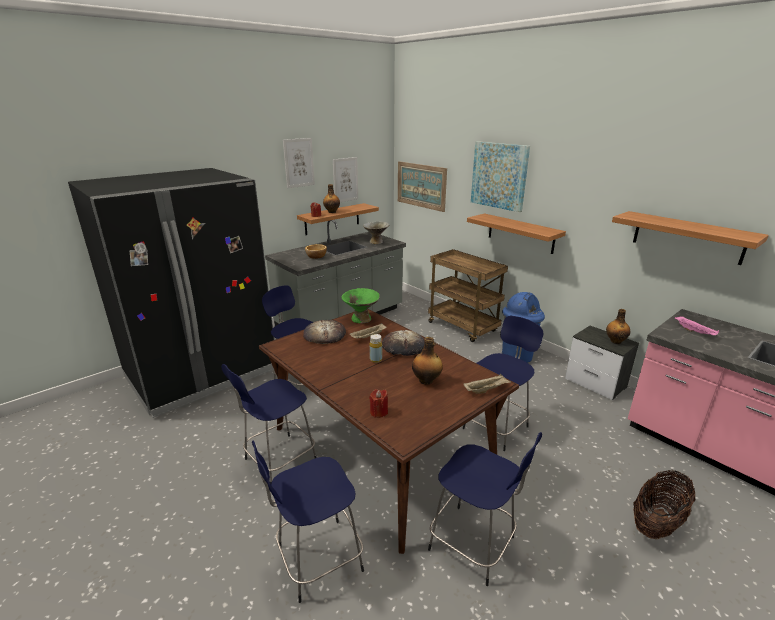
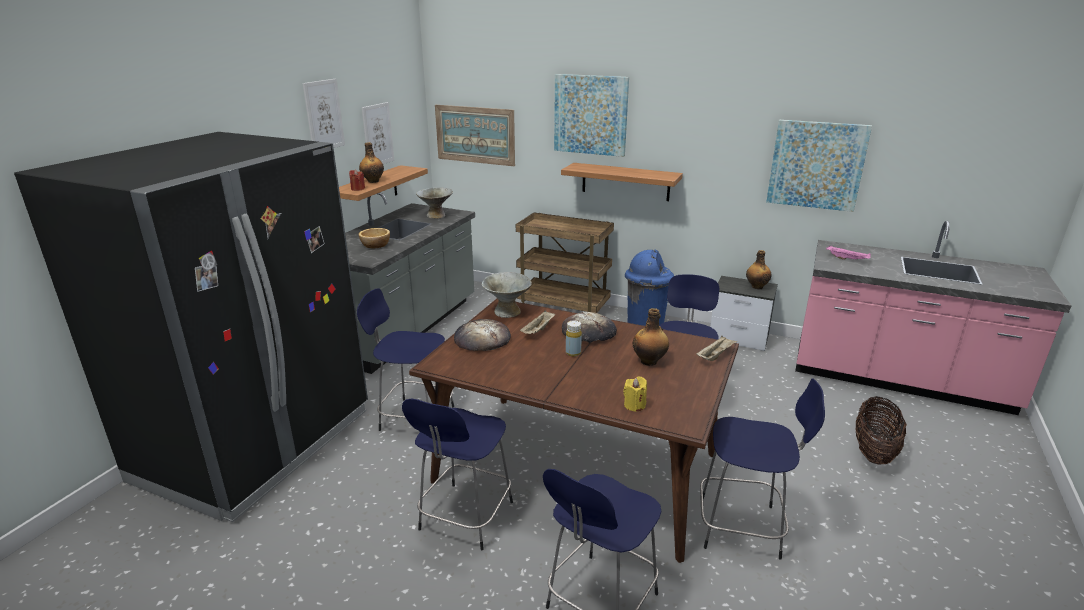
camera: 25 degrees left, 0 degrees up
(361, 319) = (507, 312): green bowl -> grey bowl
(379, 412) = (634, 405): red candle -> yellow candle
(687, 237) = (816, 165): shelf -> picture

